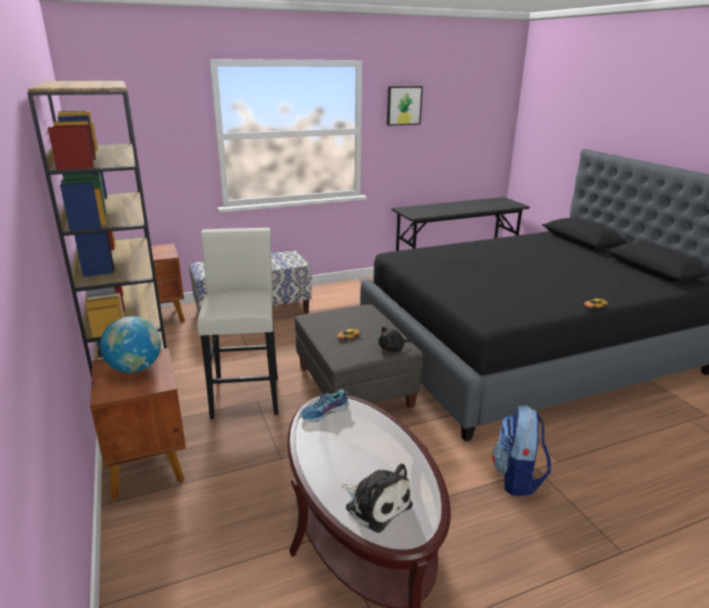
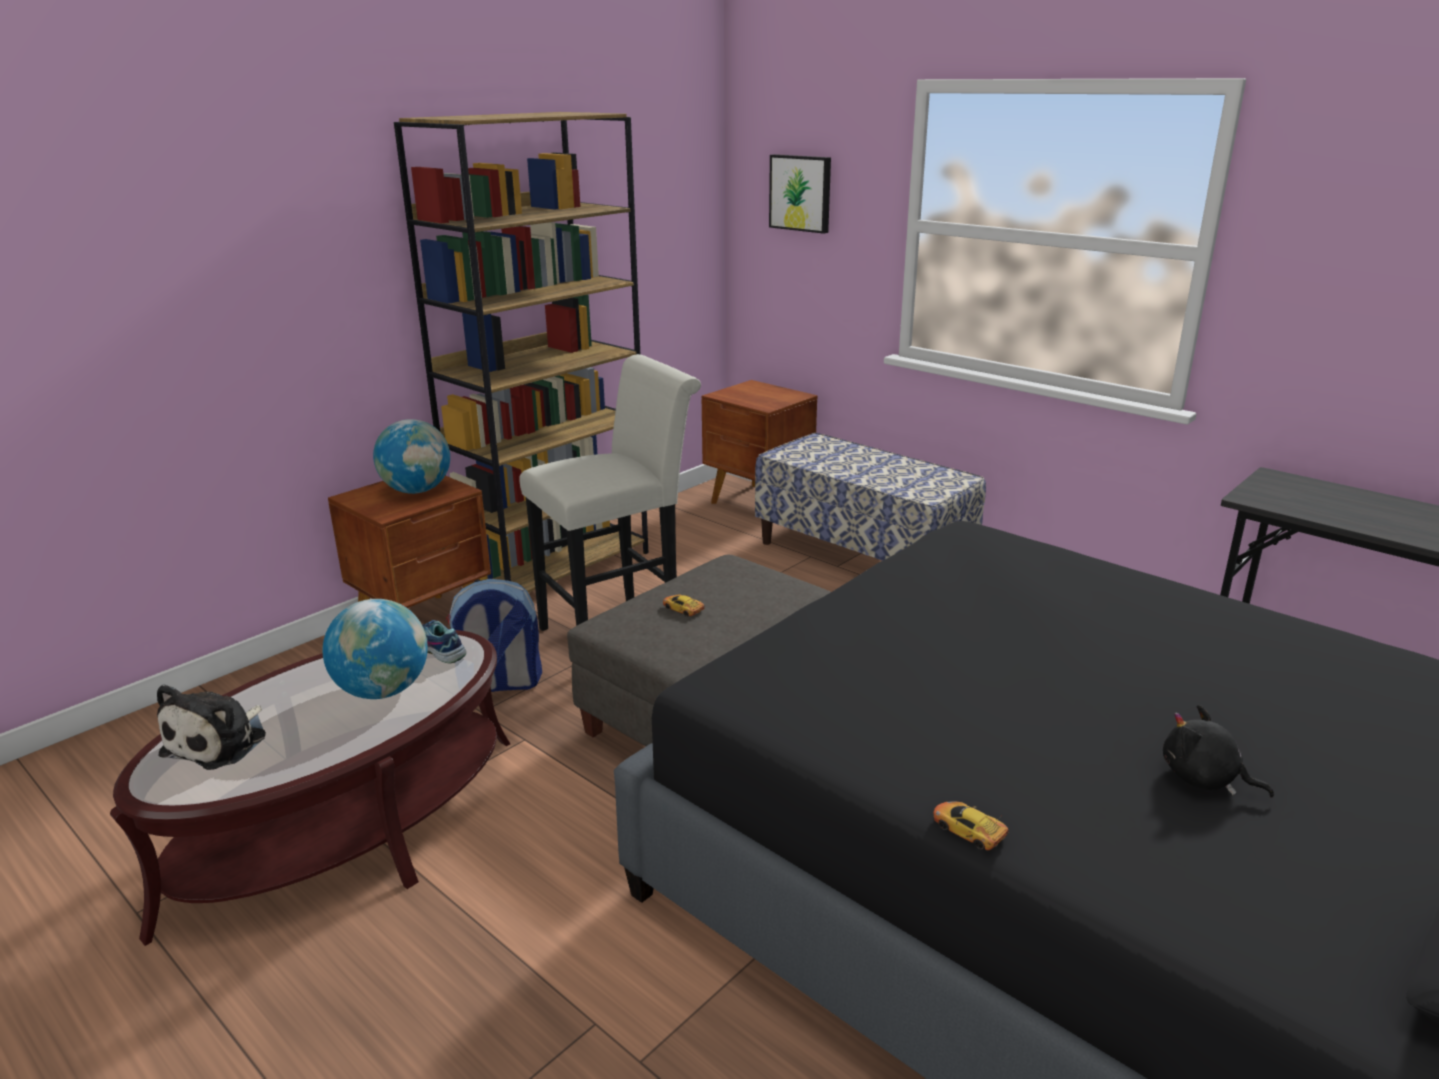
camera: 65 degrees right, 0 degrees up
(358, 435) = (383, 691): none -> globe
(392, 349) = (676, 659): black plush toy -> black plush toy (1204, 779)
(403, 105) = (1356, 203): picture -> picture (801, 193)
(517, 478) = (549, 995): backpack -> backpack (498, 684)

